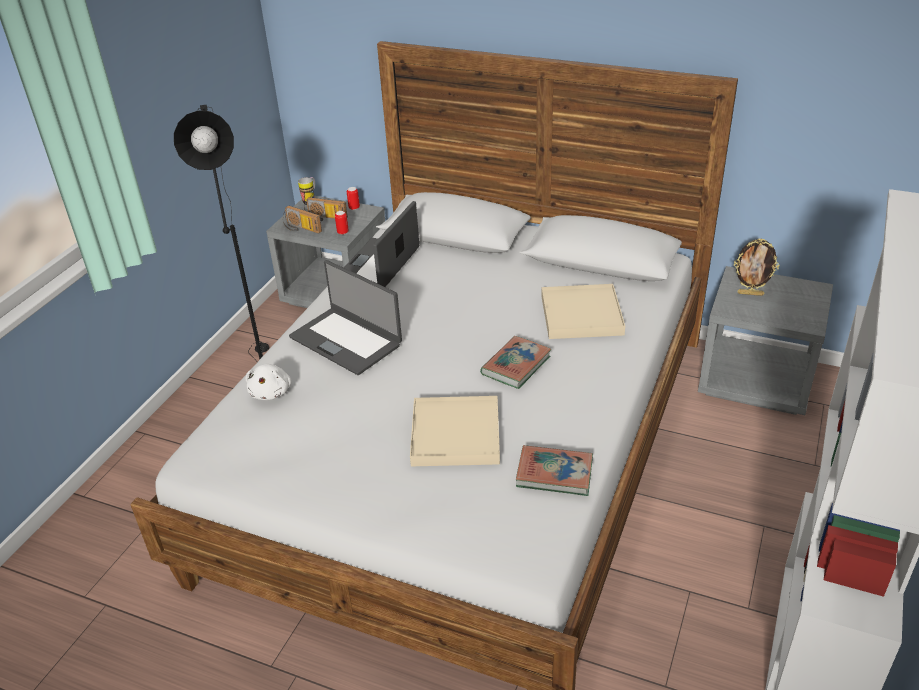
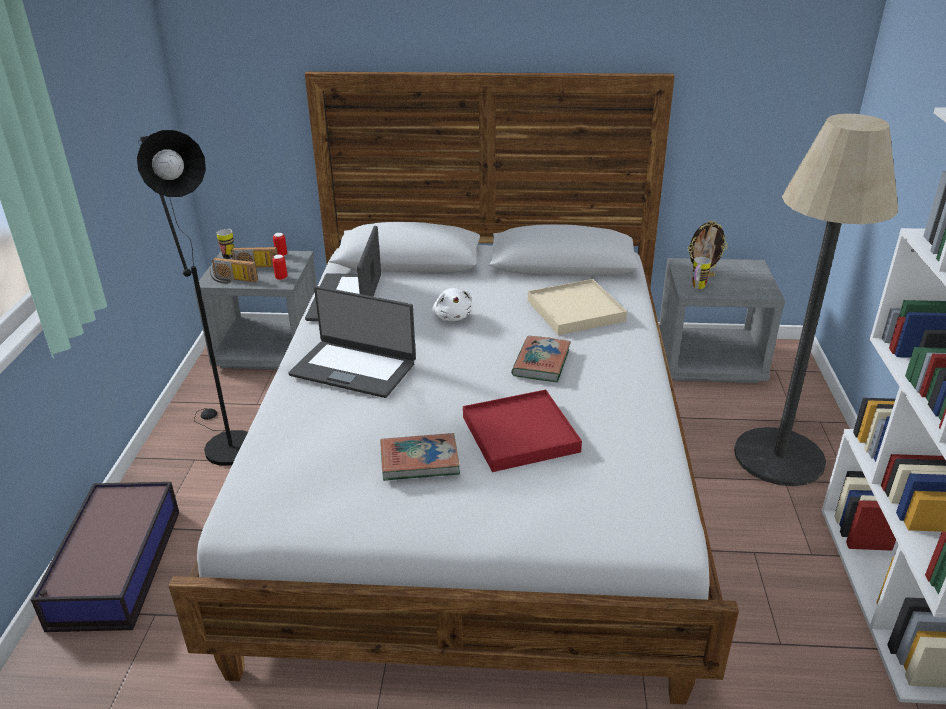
camera: 20 degrees left, 5 degrees down
(138, 473) = (115, 569): none -> storage box
(271, 392) = (297, 431): white plush toy -> white plush toy (453, 316)
(456, 434) = (520, 434): beige tray -> red tray
(554, 474) = (639, 450): book -> book (419, 461)
(736, 306) = (697, 288): none -> mug
(772, 500) = (779, 457): none -> floor lamp

